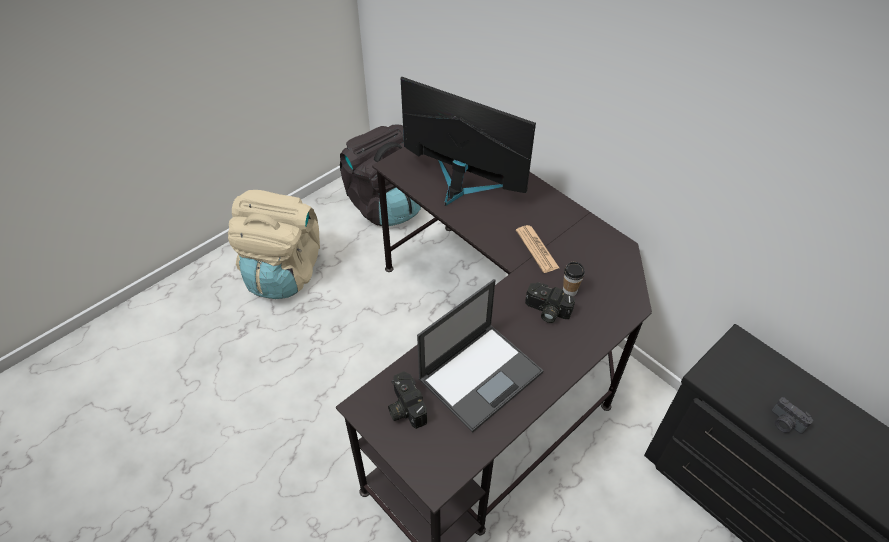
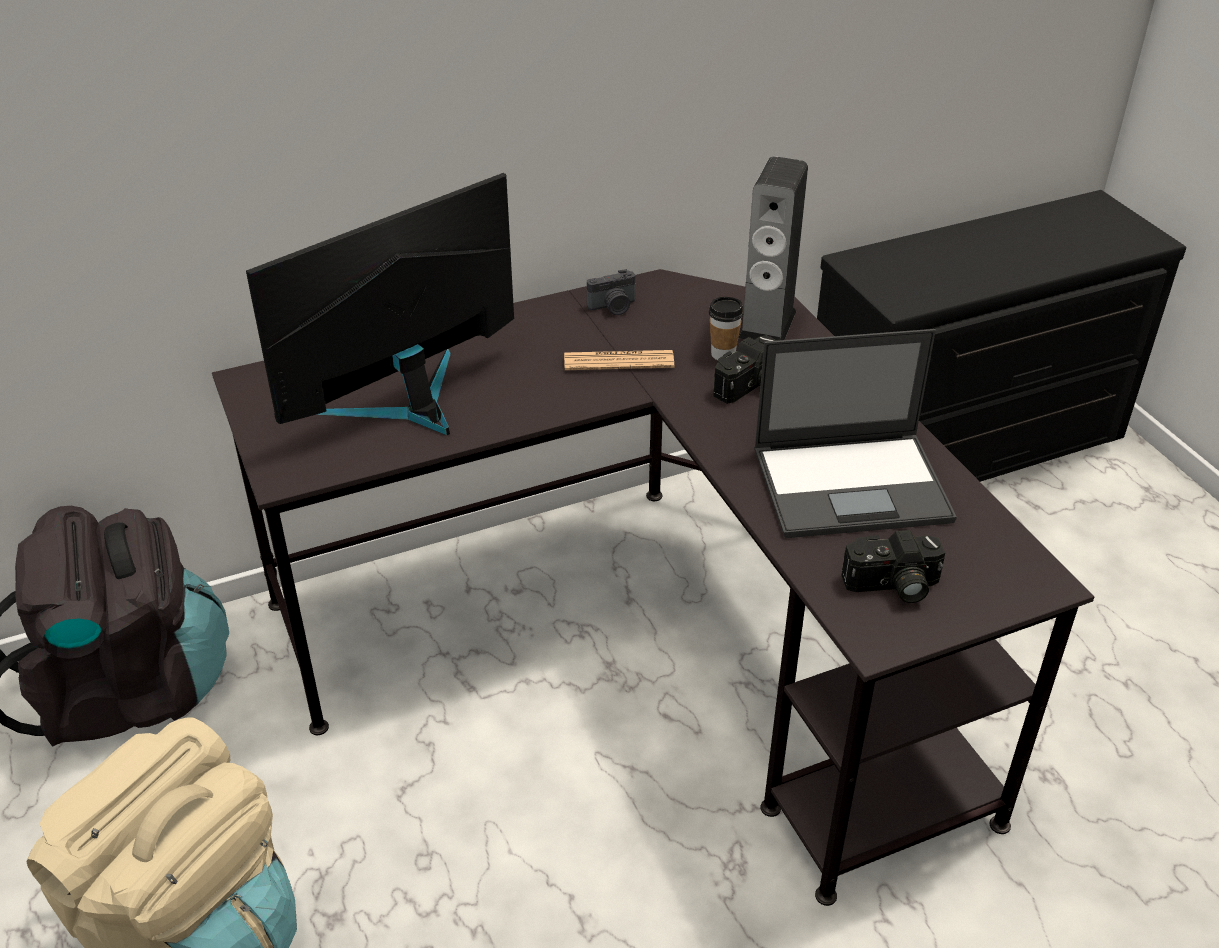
camera: 70 degrees left, 10 degrees down
(481, 375) = (853, 484): laptop -> laptop turned 105 degrees clockwise
(612, 304) = (767, 324): none -> speaker
(784, 423) = (987, 273): camera -> camera (613, 307)

